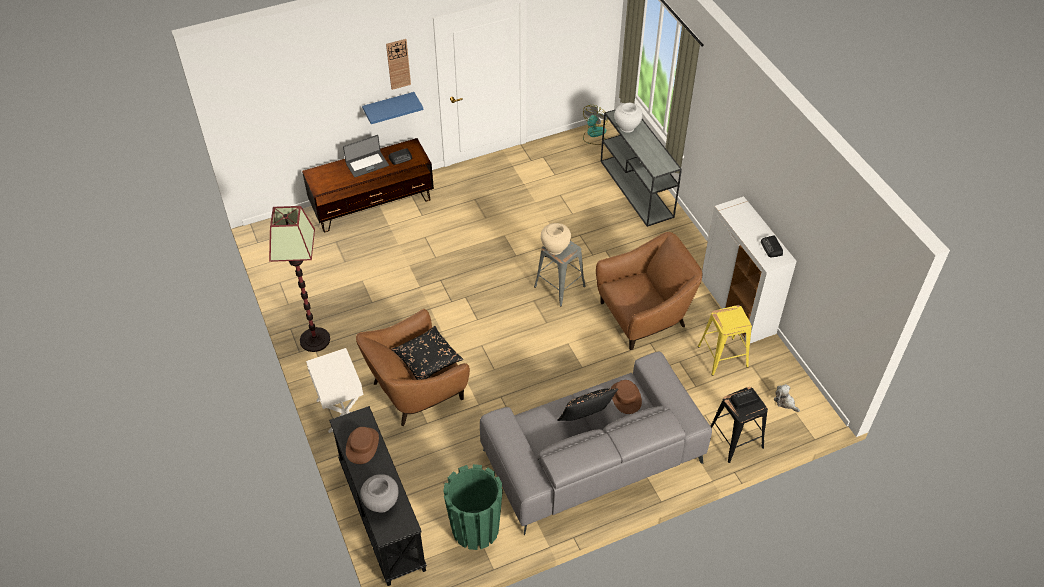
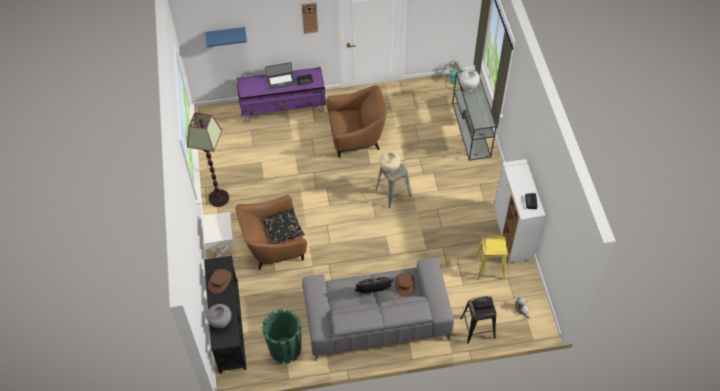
camera: 15 degrees right, 5 degrees up
(373, 205) = (283, 108): brown tv stand -> purple tv stand
(389, 107) = (301, 44): blue shelf -> blue shelf (226, 35)
(644, 316) = (444, 226): brown armchair -> brown armchair (356, 138)

